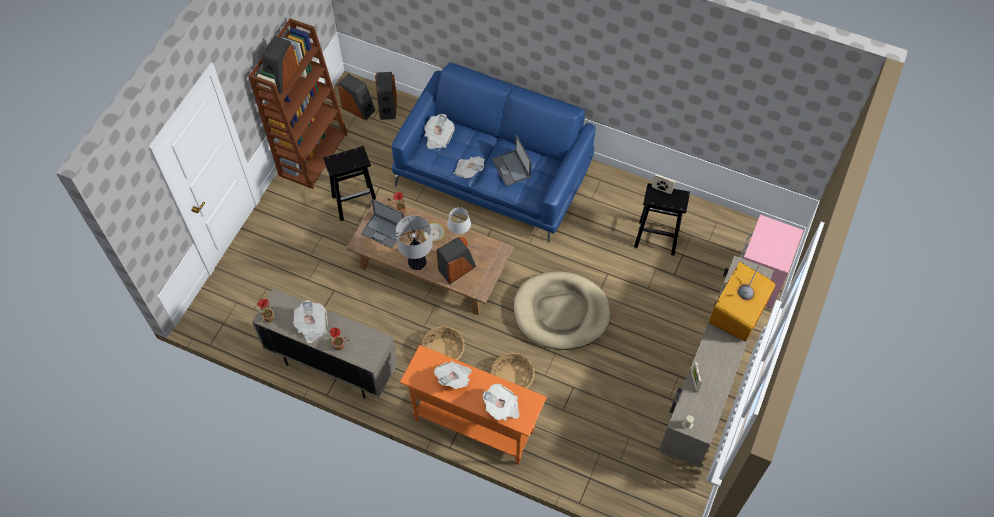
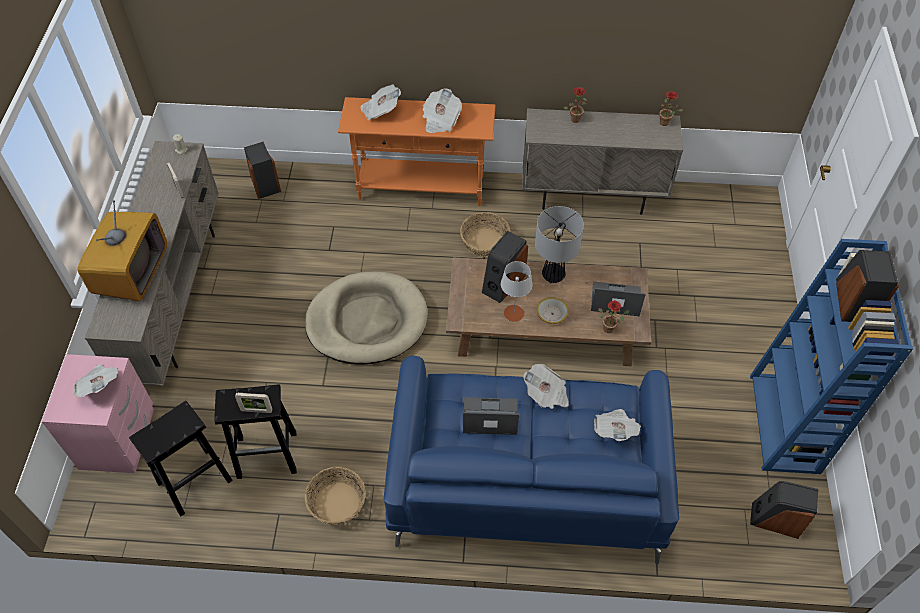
camera: 160 degrees right, 5 degrees down
(312, 326) = (615, 128): newspaper -> newspaper (99, 386)
(313, 154) = (785, 424): brown bookcase -> blue bookcase
(356, 202) = (684, 376): black stool -> black stool (193, 482)
(387, 107) = (736, 537): speaker -> speaker (264, 183)
(511, 168) = (489, 416): laptop -> laptop turned 45 degrees counterclockwise
(512, 379) = (398, 239): basket -> basket (337, 503)

